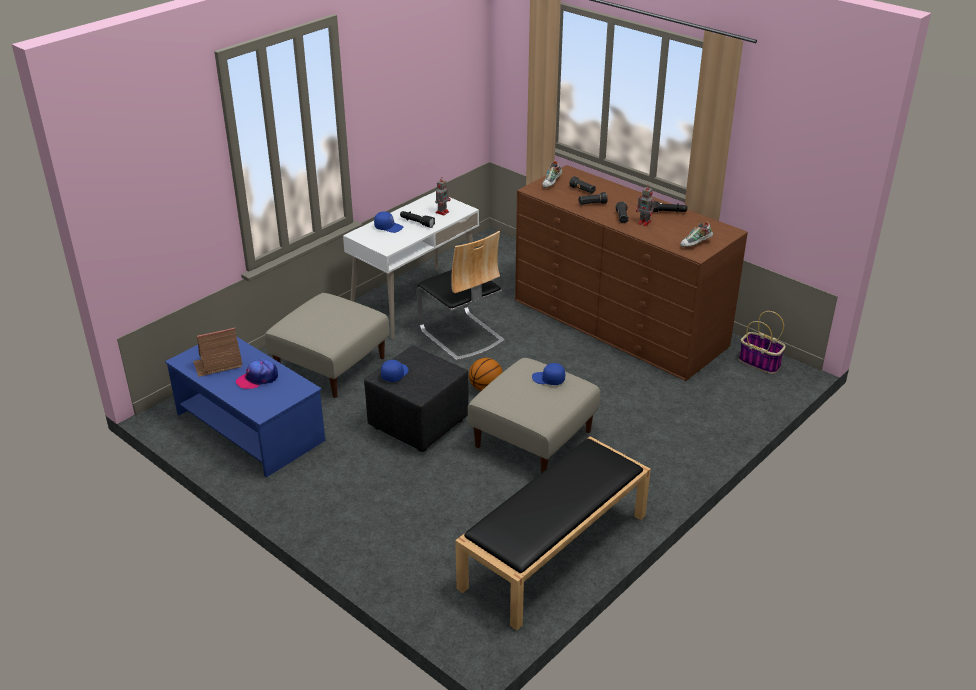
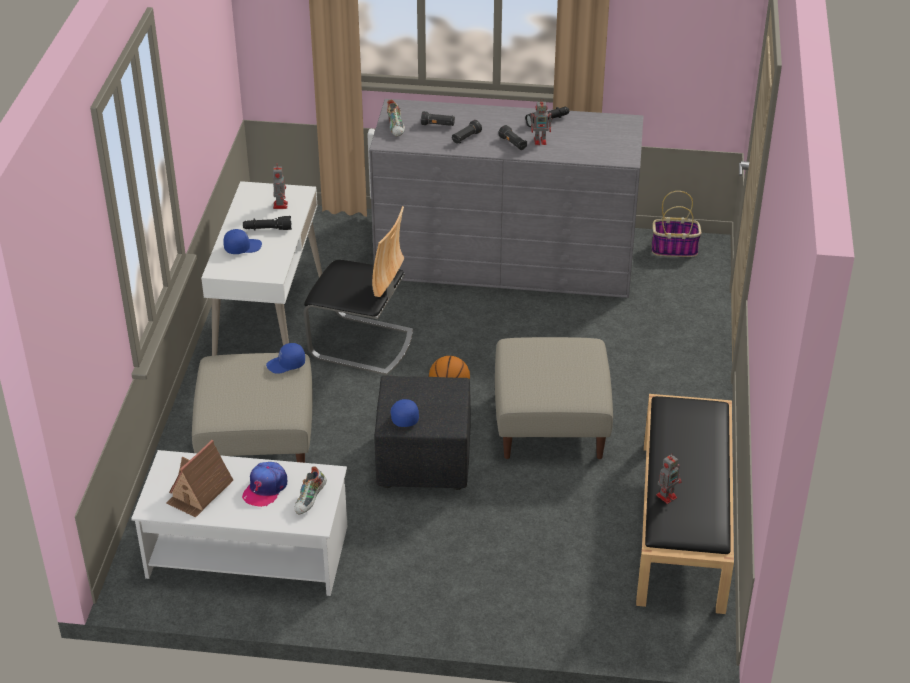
camera: 35 degrees left, 5 degrees up
(250, 427) = (249, 552): blue coffee table -> white coffee table
(515, 508) = (667, 496): none -> toy robot
(548, 379) = (553, 353): blue cap -> blue cap (286, 364)
(619, 323) = (505, 260): brown dresser -> grey dresser
(695, 244) = (613, 148): shoe -> shoe (310, 500)

